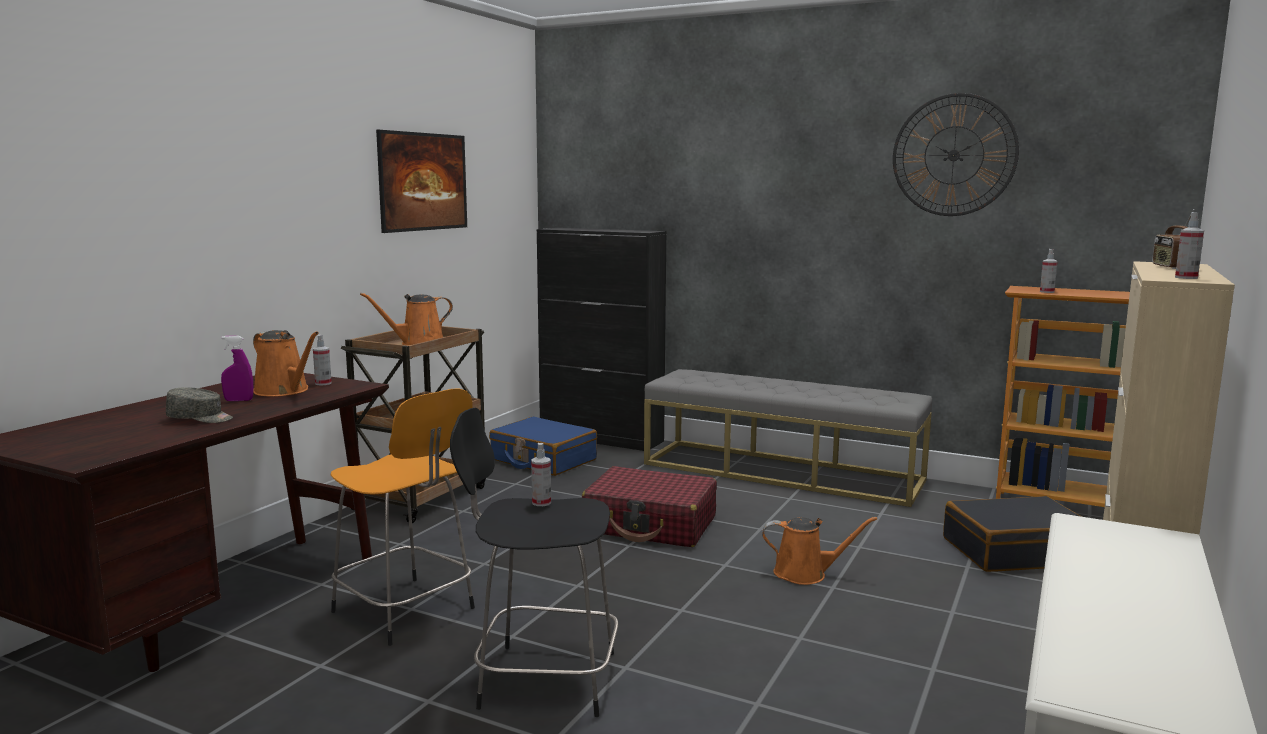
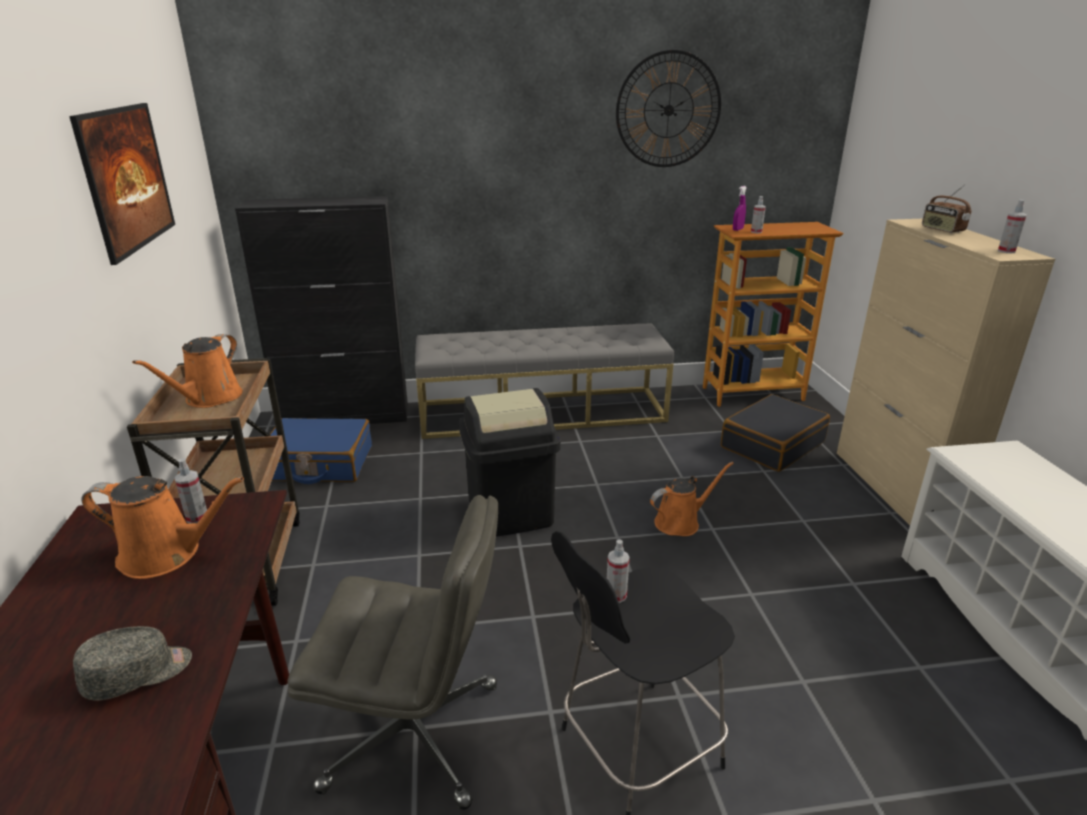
camera: 35 degrees left, 15 degrees up
(239, 400) = (129, 602): purple spray bottle -> purple spray bottle (737, 229)
(406, 612) = (415, 735): orange stool -> grey office chair
(651, 525) = (510, 513): red suitcase -> black trash can

